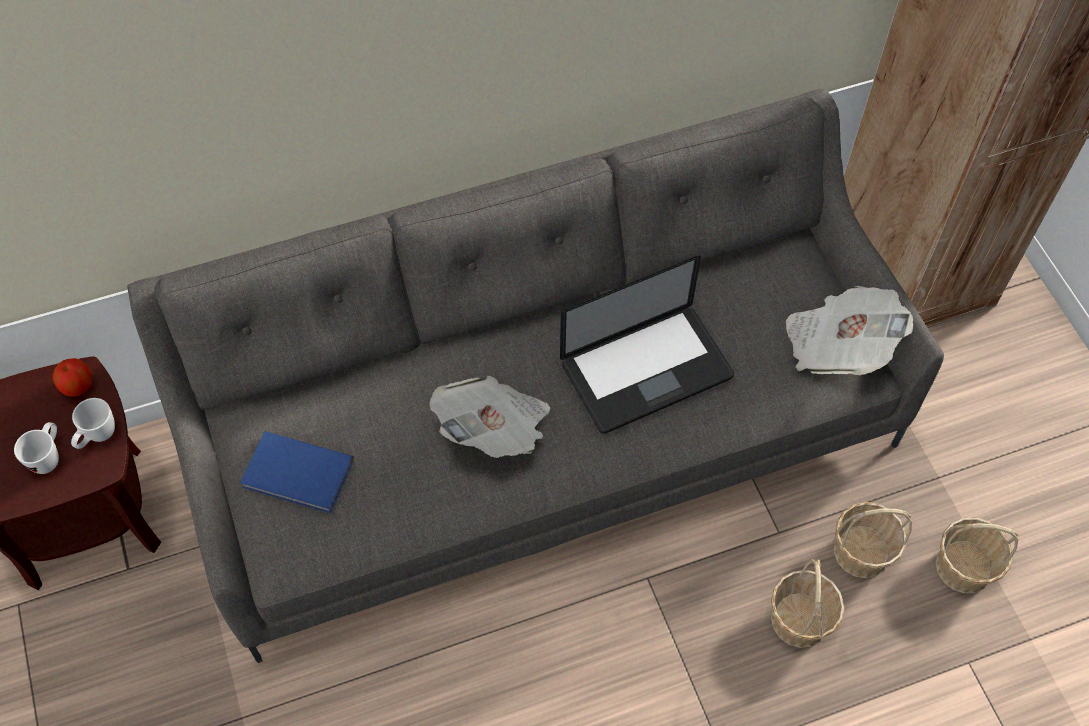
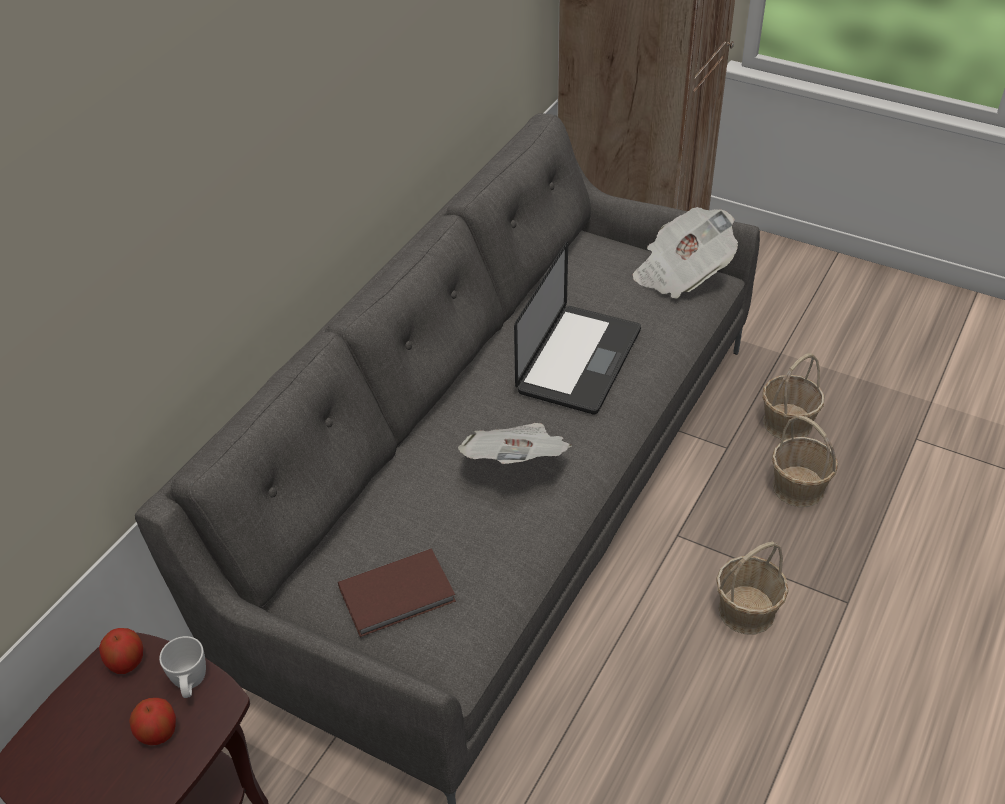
camera: 40 degrees left, 15 degrees down
(49, 457) = (158, 733): white mug -> apple
(298, 476) = (399, 596): blue book -> brown book
(964, 567) = (852, 390): basket -> basket (747, 611)

